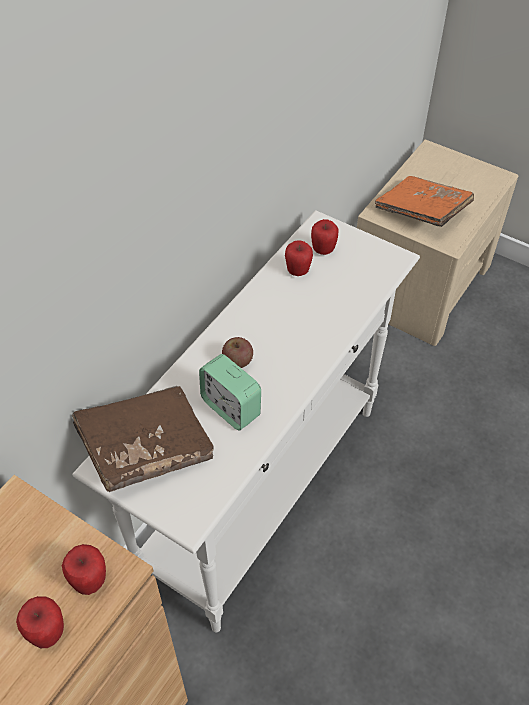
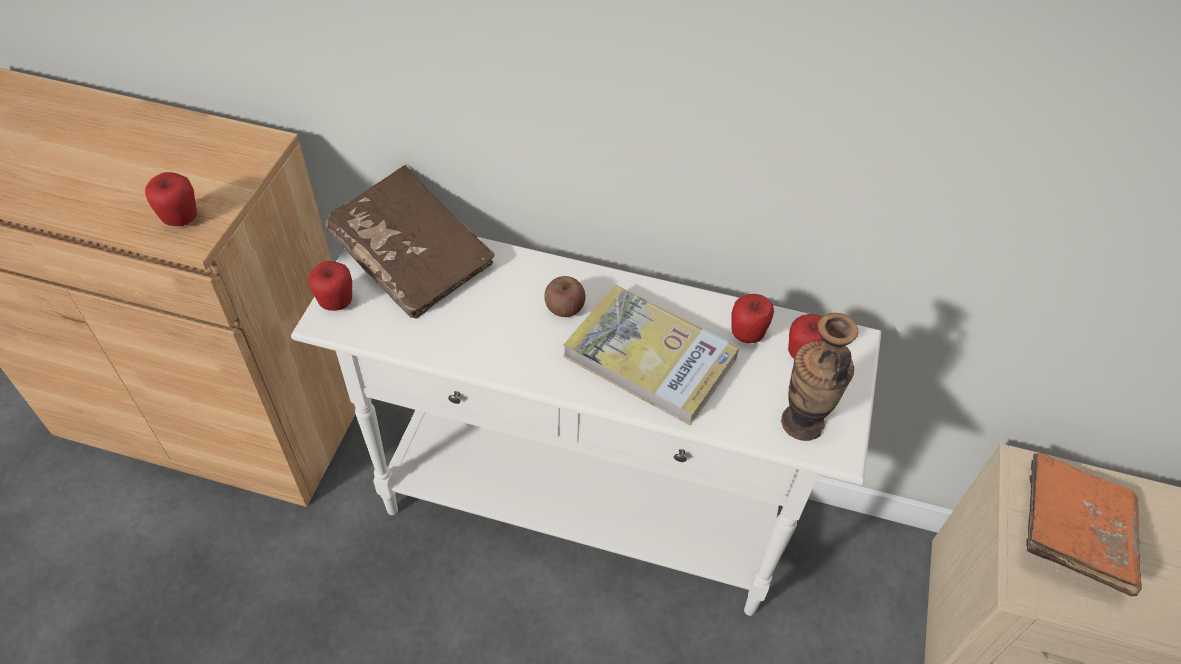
camera: 70 degrees right, 0 degrees up
(47, 633) = (124, 206): apple -> apple (336, 303)
(231, 408) = (490, 319): alarm clock -> none
(299, 325) = (650, 358): none -> book
(373, 267) = (802, 422): none -> vase

